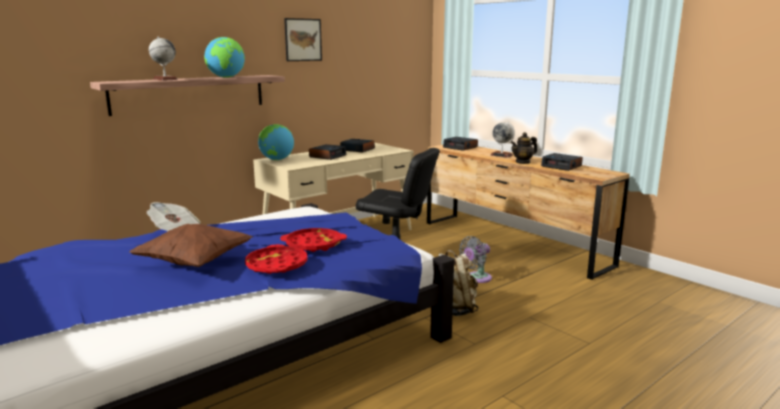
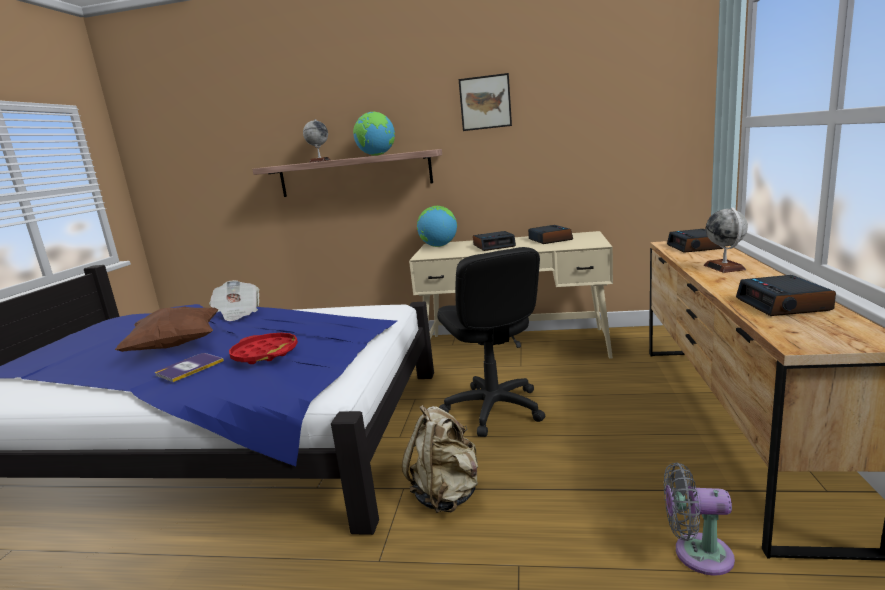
camera: 50 degrees right, 0 degrees up
(276, 265) = (189, 368): red tray -> book
(476, 278) = (564, 461): grey fan -> grey fan (697, 554)
(523, 162) = (725, 285): teapot -> none

